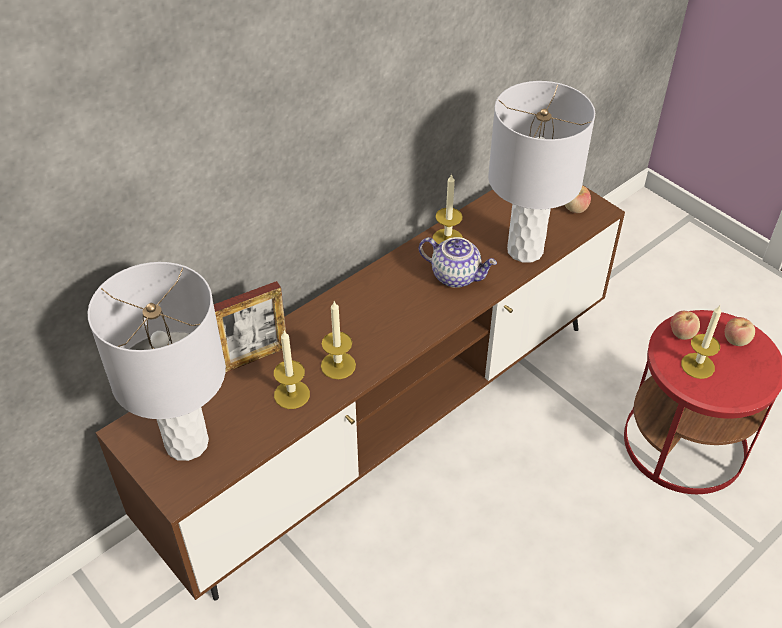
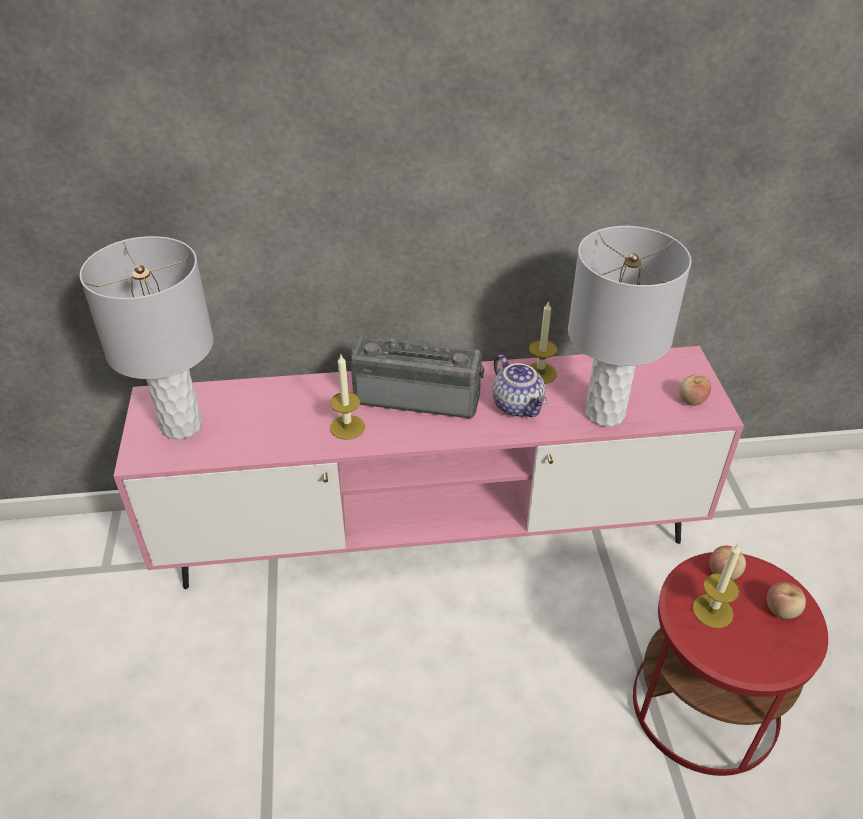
camera: 35 degrees right, 5 degrees down
(254, 357) = (291, 389): picture frame -> none
(291, 394) = (290, 430): candle -> none
(370, 307) = (418, 396): none -> radio
(389, 426) = (431, 533): brown tv stand -> pink tv stand

